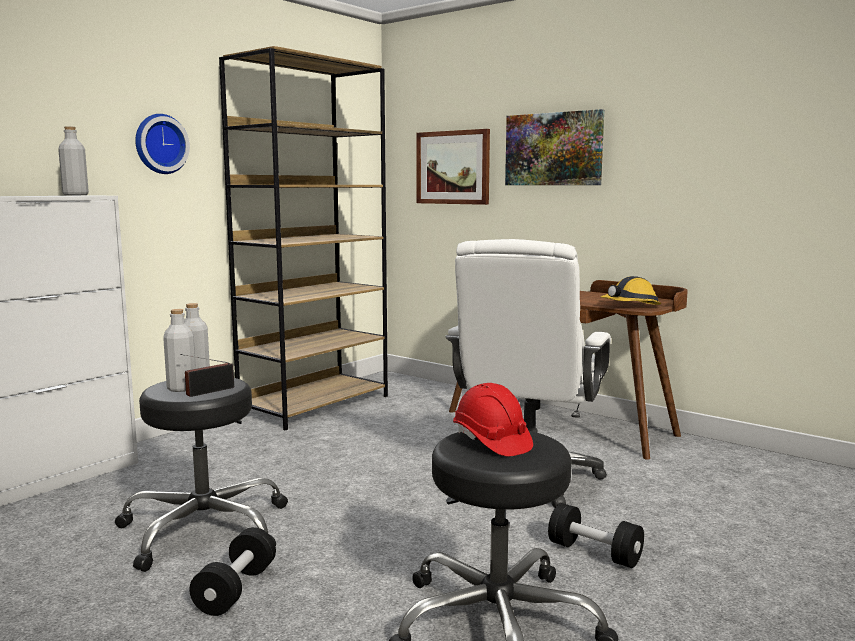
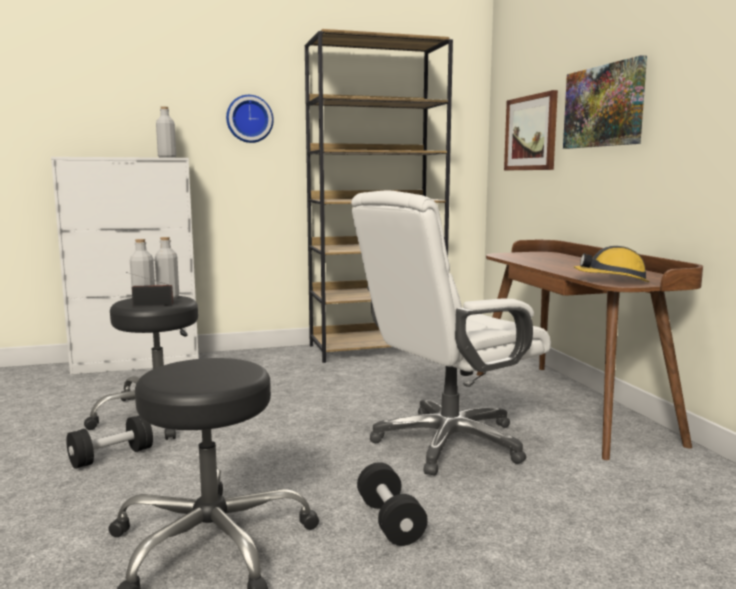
camera: 35 degrees right, 0 degrees up
(491, 442) = (207, 369): red hard hat -> none

